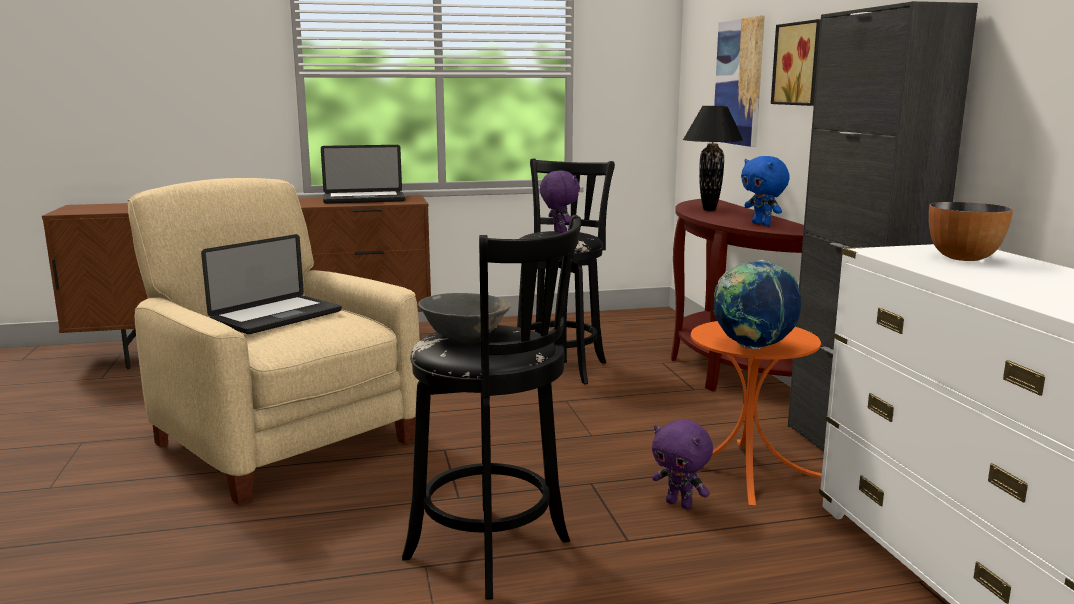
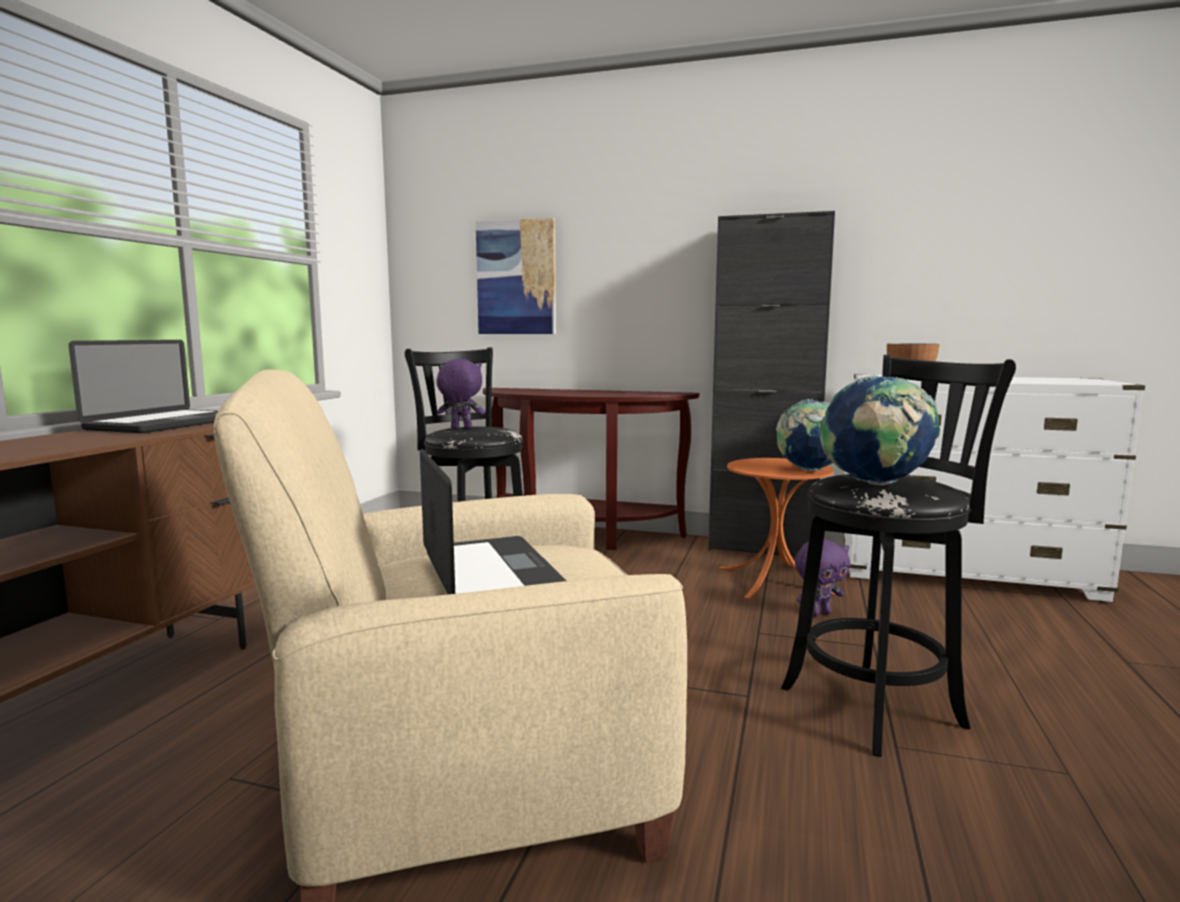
camera: 60 degrees left, 5 degrees down
(463, 335) = (875, 484): grey bowl -> globe
(708, 210) = (544, 392): black table lamp -> none
(762, 224) = (631, 393): blue plush toy -> none
(800, 64) = (618, 260): picture -> none

